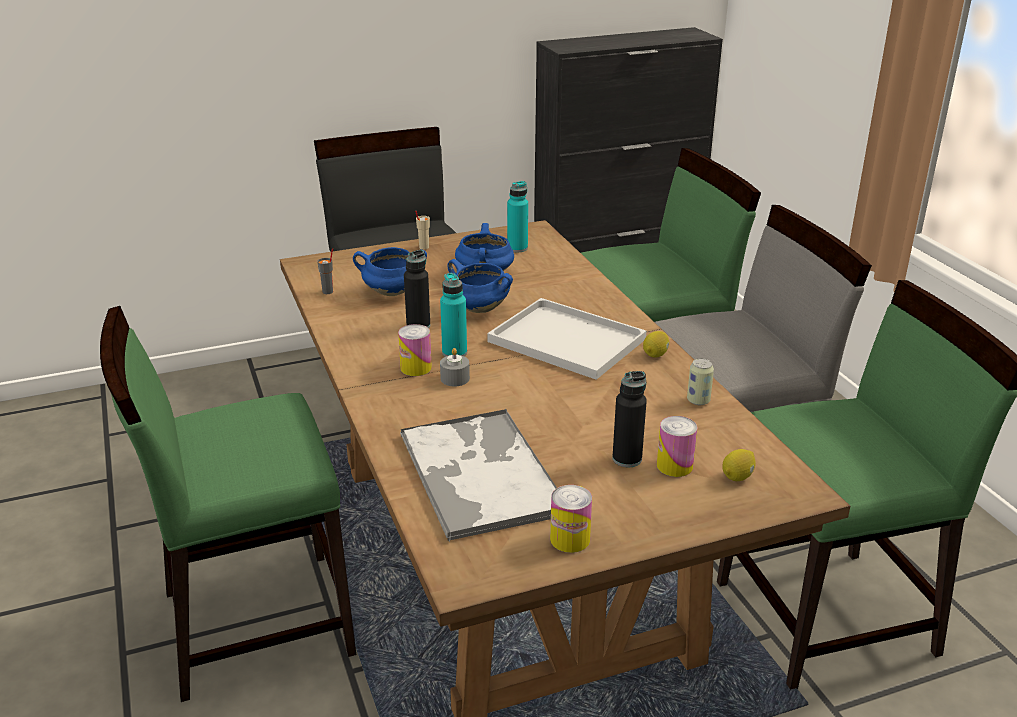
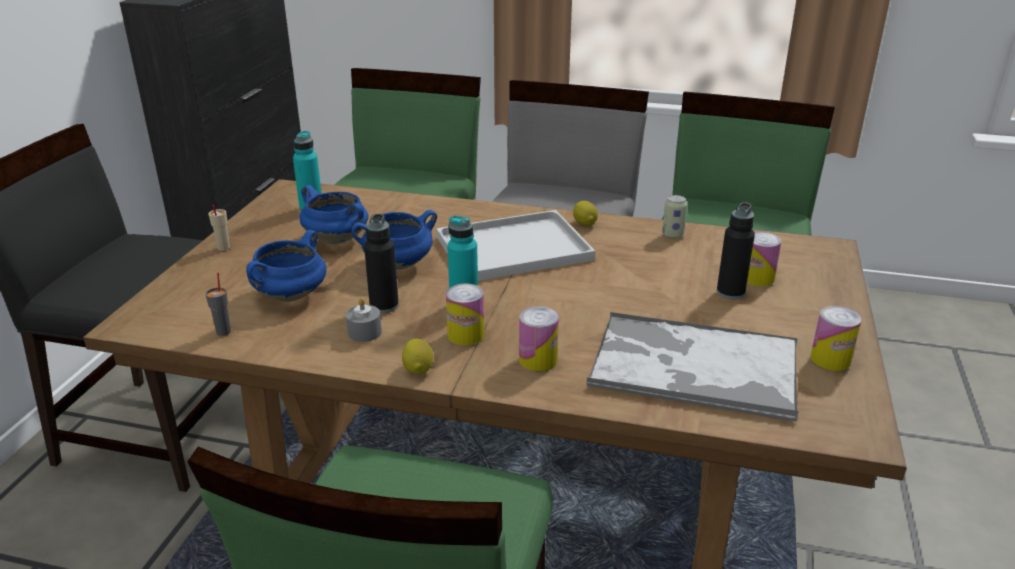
camera: 55 degrees left, 0 degrees up
(414, 405) = (538, 360): none -> can
(455, 378) = (512, 321): grey candle -> grey candle (364, 332)
(738, 477) = (792, 261): lemon -> lemon (418, 369)

